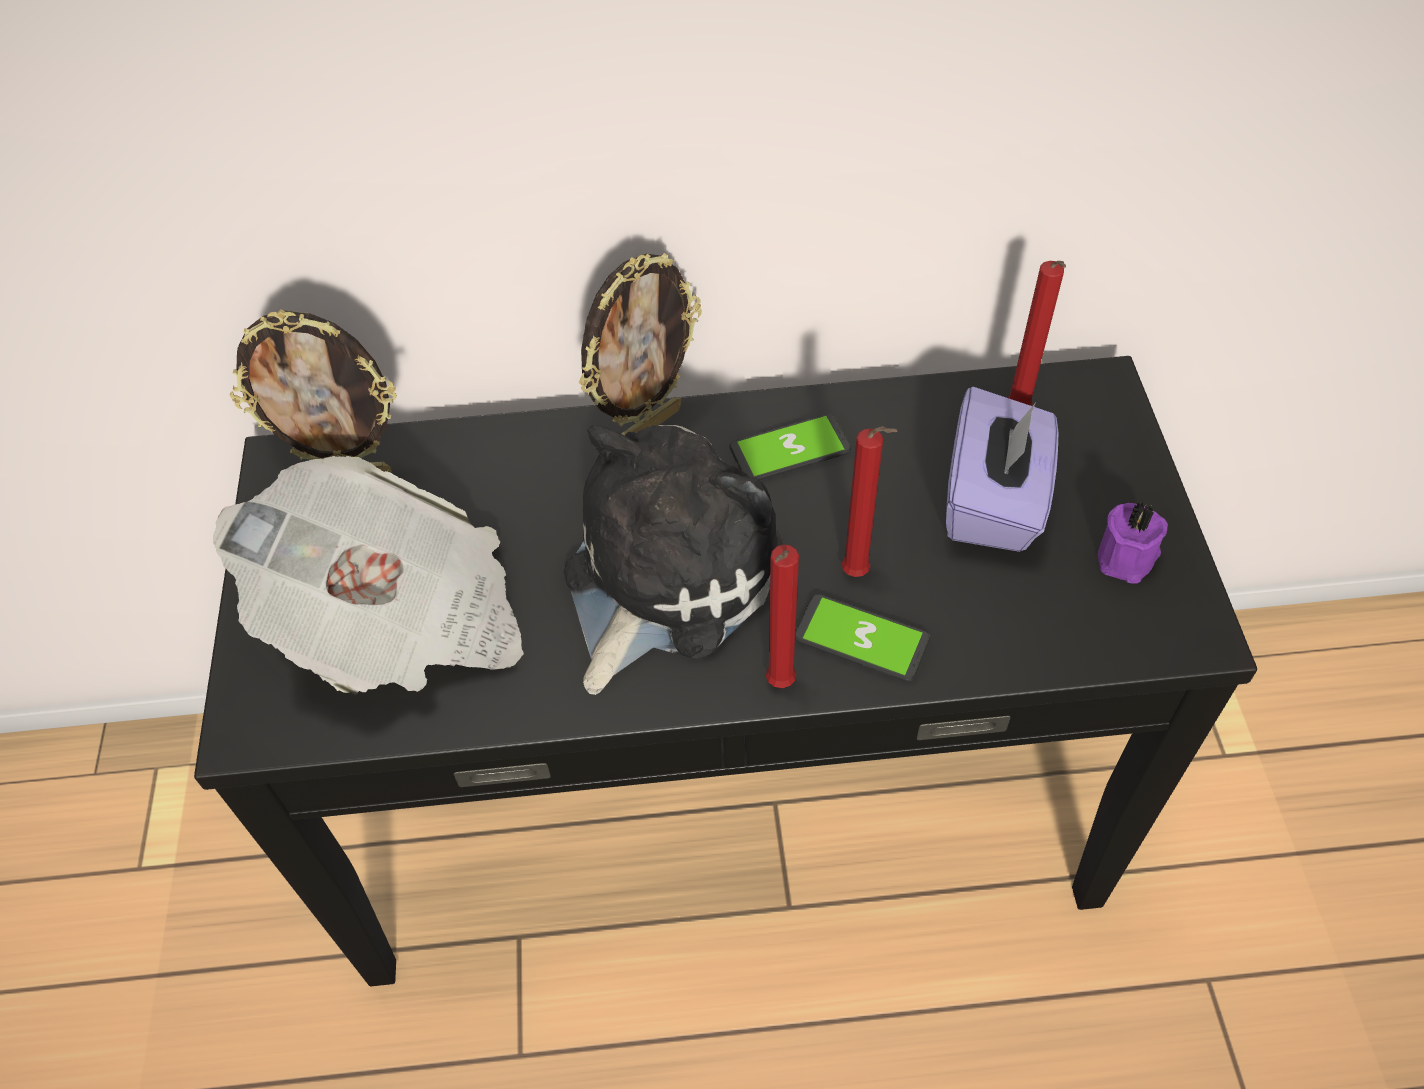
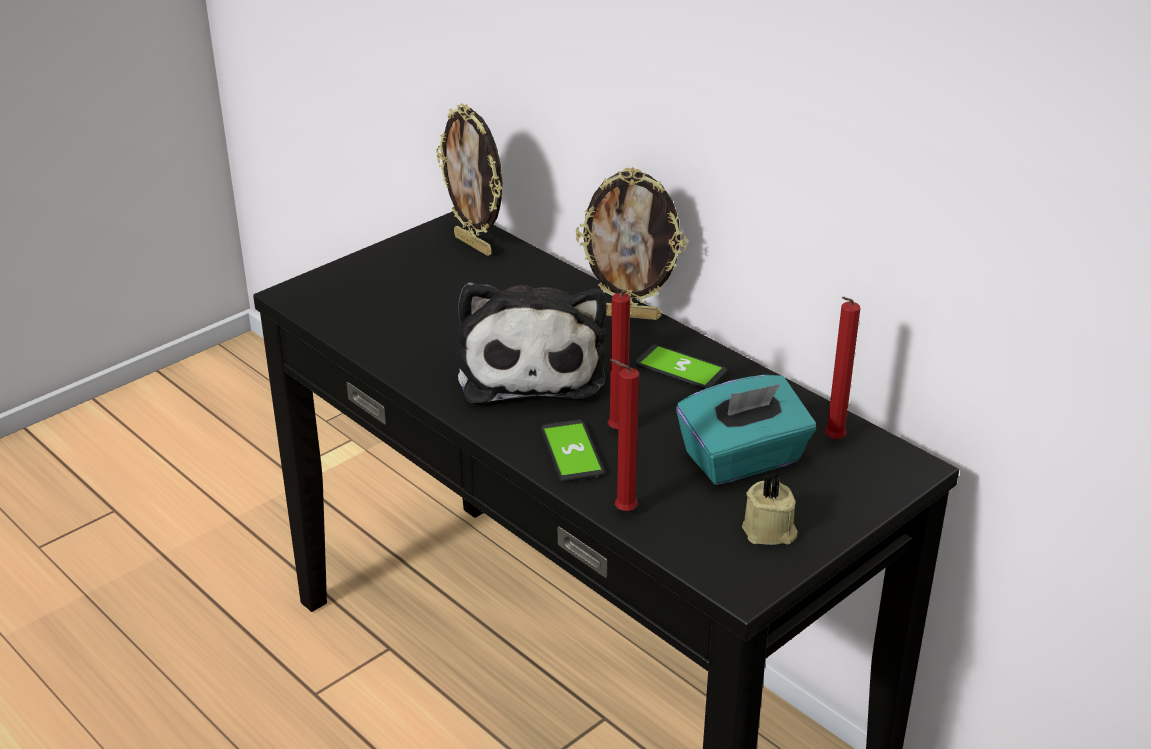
camera: 50 degrees right, 20 degrees down
(399, 619) = (404, 302): newspaper -> none
(663, 576) = (531, 367): plush toy -> plush toy turned 90 degrees clockwise
(778, 685) = (503, 437): red candle -> red candle (622, 511)
(994, 501) = (743, 460): purple tissue box -> turquoise tissue box
(1128, 558) = (769, 532): purple candle -> beige candle

